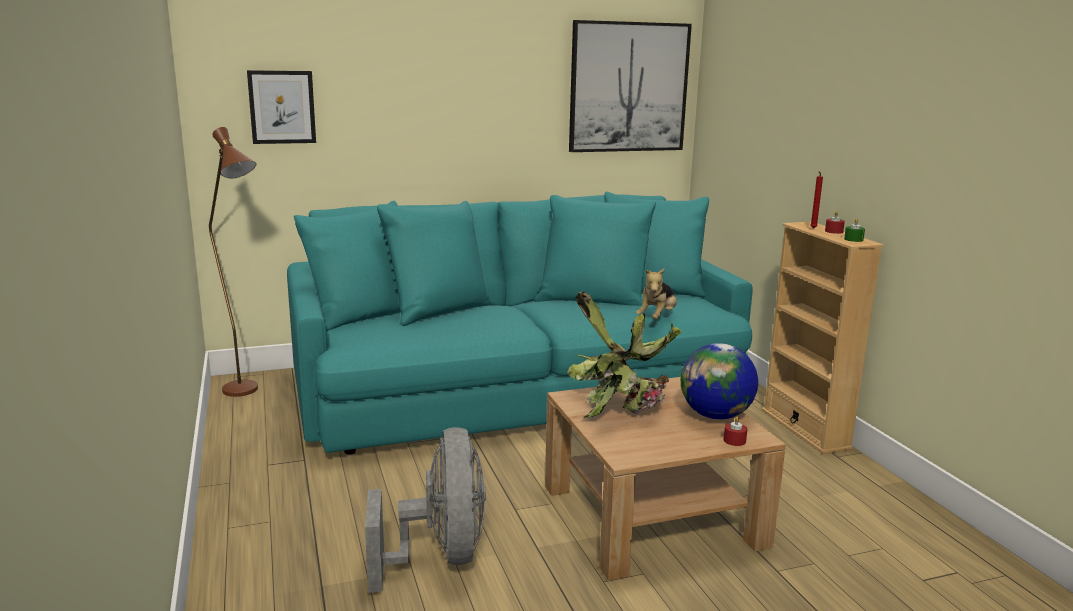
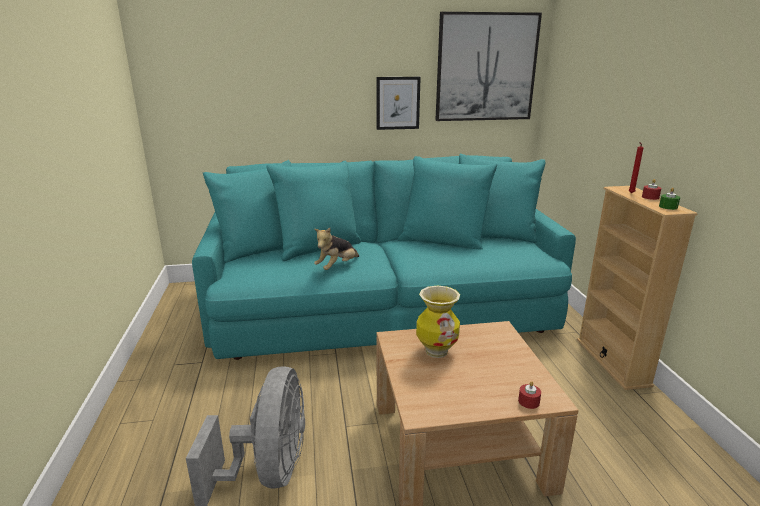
camera: 10 degrees right, 5 degrees up
(247, 393) = (187, 299): brown floor lamp -> none
(282, 107) = (208, 86): picture -> picture (397, 103)
(623, 405) = (436, 351): potted plant -> vase
(657, 318) = (489, 262): plush toy -> plush toy (337, 267)
(715, 416) = (518, 369): globe -> none

